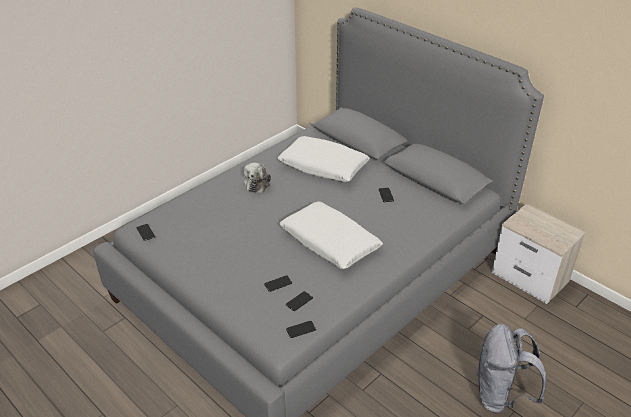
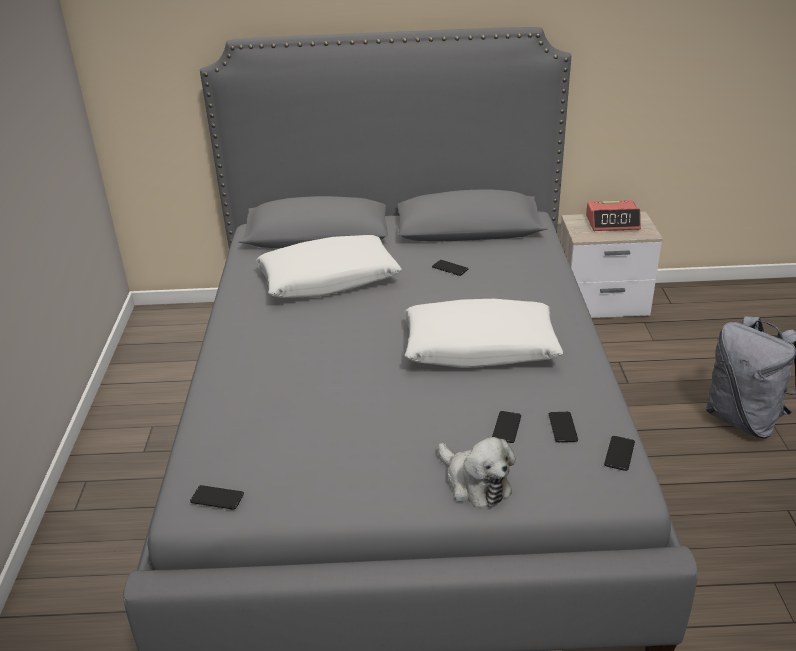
camera: 45 degrees left, 5 degrees down
(257, 183) = (276, 341): plush toy -> plush toy (475, 483)
(549, 226) = (613, 222): none -> alarm clock

